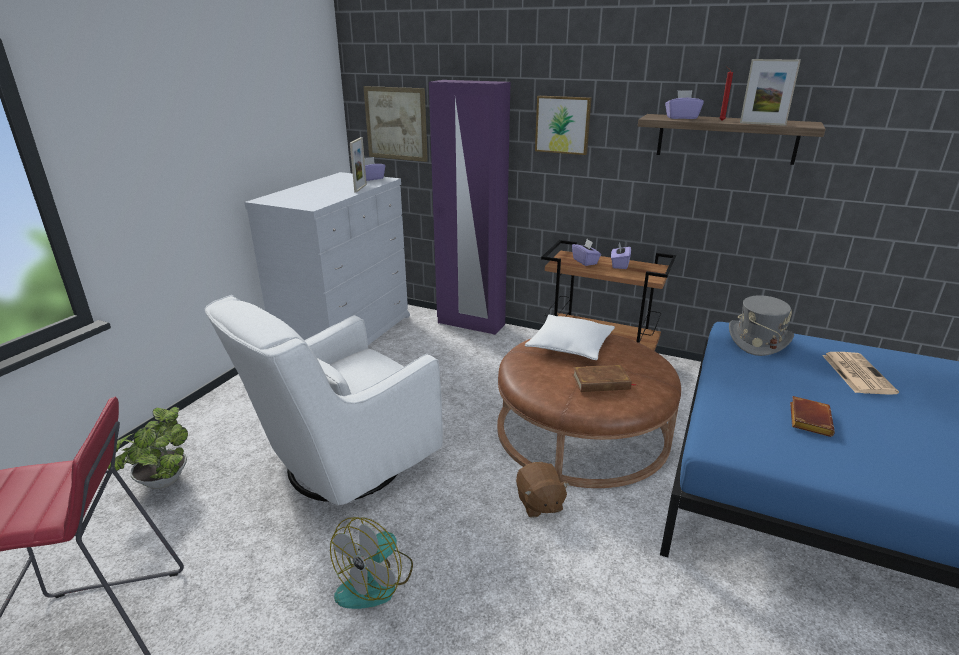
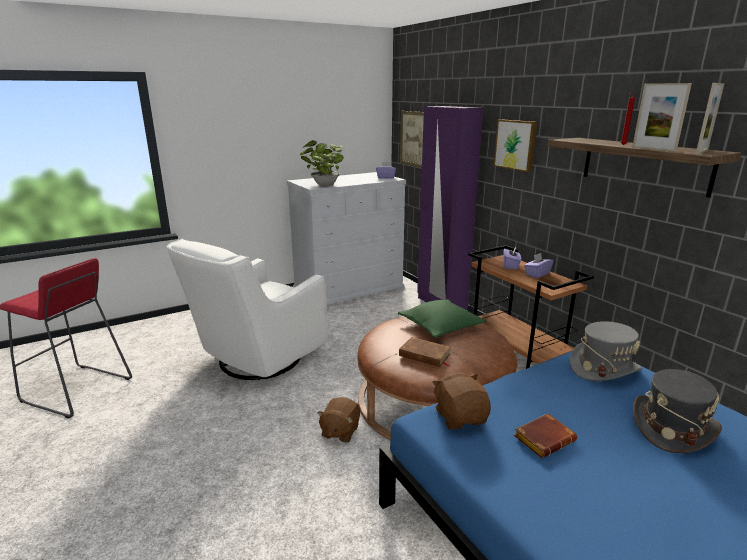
camera: 35 degrees right, 5 degrees down
(161, 483) = (171, 335): potted plant -> potted plant (324, 185)
(341, 465) = (257, 360): white armchair -> white armchair turned 45 degrees counterclockwise
(360, 188) = (366, 182): picture frame -> picture frame (702, 151)
(376, 581) = (199, 427): fan -> none
(570, 346) = (440, 326): white pillow -> green pillow
(681, 118) = (593, 141): purple tissue box -> none
(734, 429) = (460, 417): none -> brown plush toy
(856, 373) = (671, 427): newspaper -> grey hat

